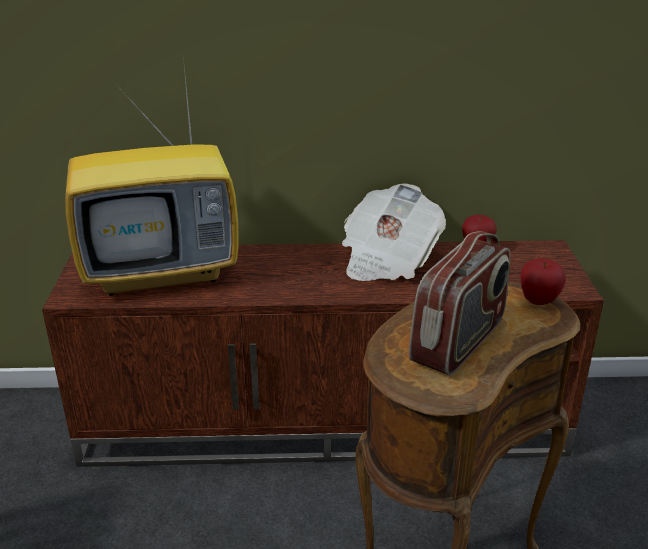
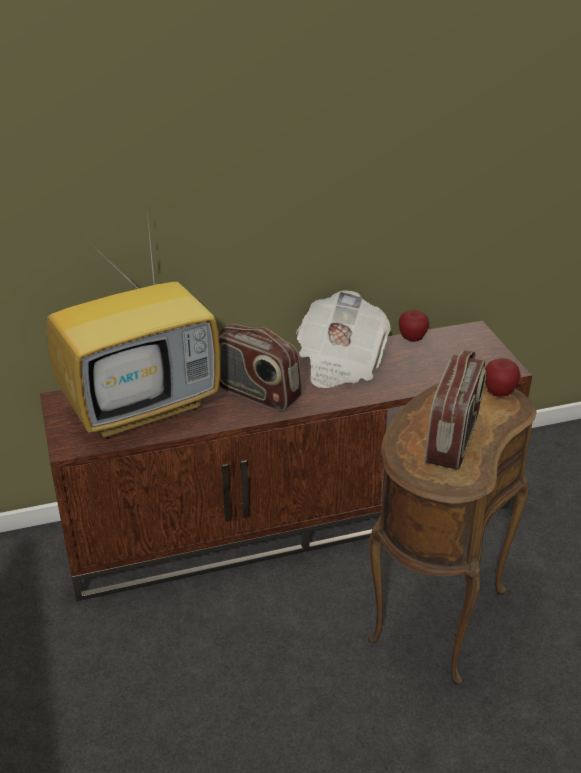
camera: 15 degrees left, 5 degrees up
(284, 275) = (256, 393): none -> radio

